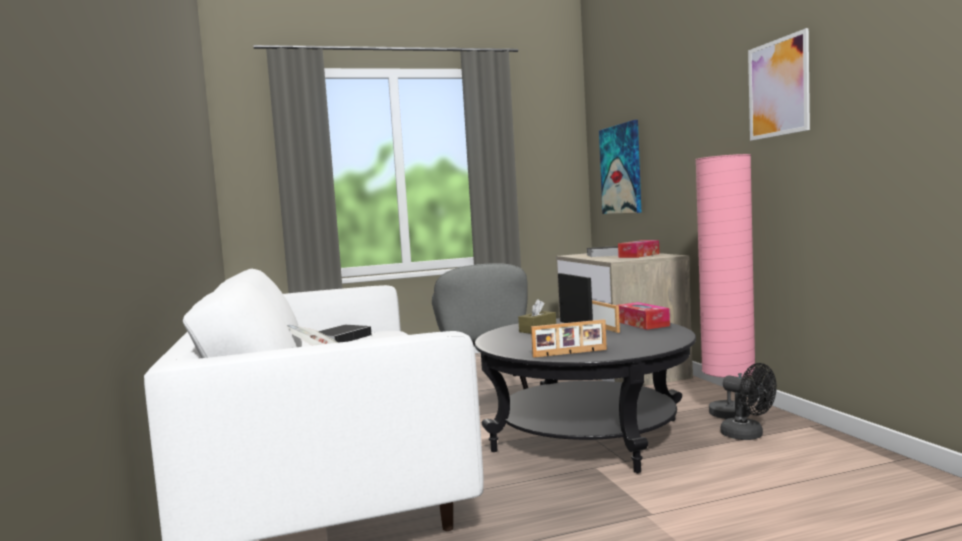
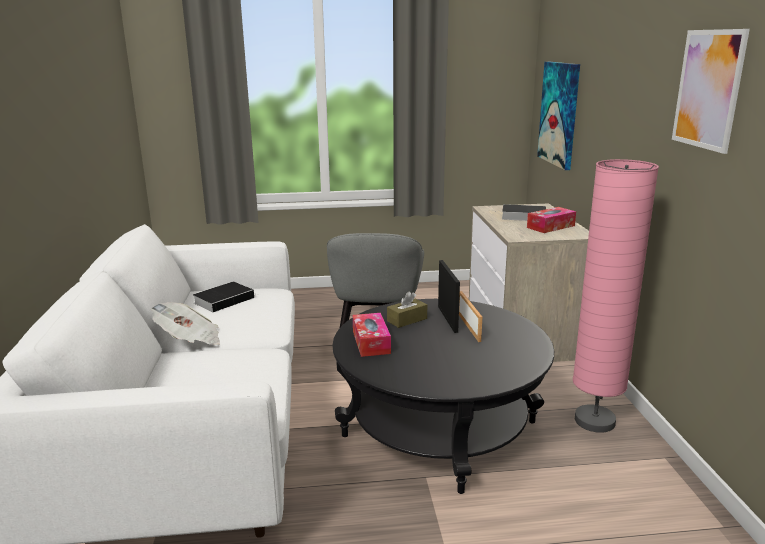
camera: 10 degrees right, 15 degrees up
(570, 353) = (408, 376): picture frame -> none
(642, 324) = (513, 328): tissue box -> tissue box (371, 342)
(748, 435) = (595, 459): black fan -> none

